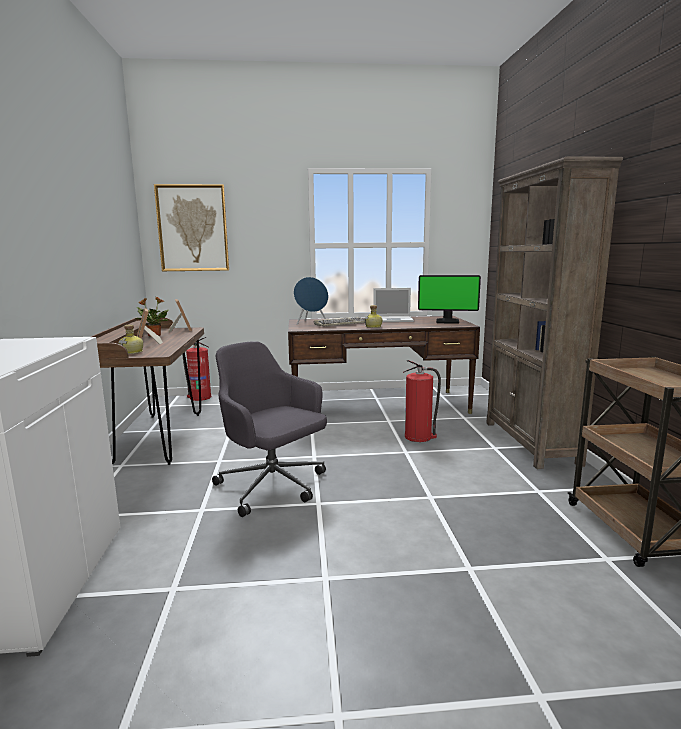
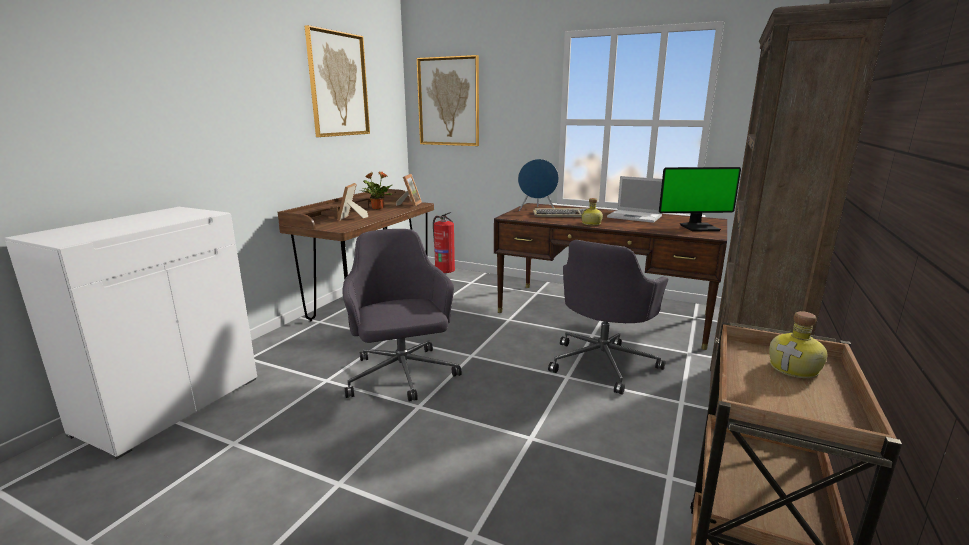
camera: 30 degrees right, 5 degrees up
(98, 206) = (338, 84): none -> picture
(132, 352) = (327, 224): bottle -> bottle (795, 369)
(419, 437) = (603, 363): fire extinguisher -> grey office chair
(448, 321) = (699, 227): monitor -> monitor turned 45 degrees counterclockwise

